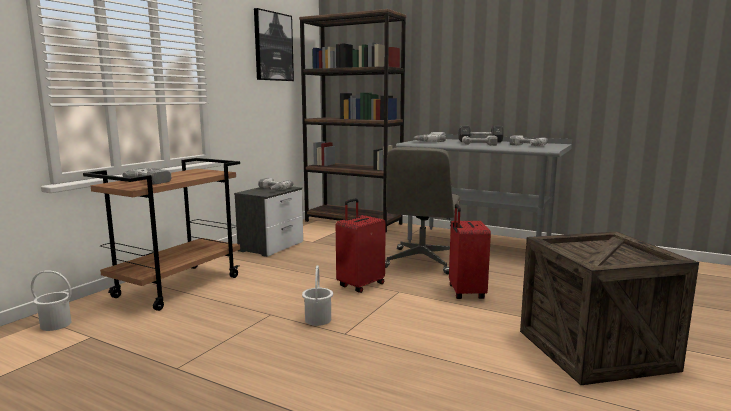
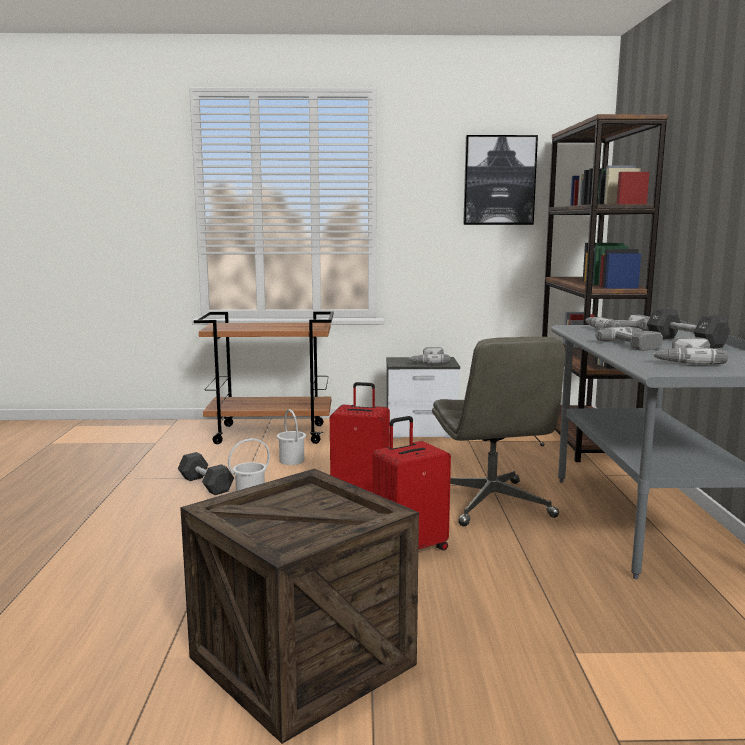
camera: 60 degrees right, 0 degrees up
(56, 324) = (168, 429): white bucket -> white bucket (292, 460)
(155, 180) = (249, 326): power drill -> none
(262, 332) = (206, 484): none -> black dumbbell
(421, 261) = (492, 503): grey office chair -> grey office chair turned 90 degrees counterclockwise

